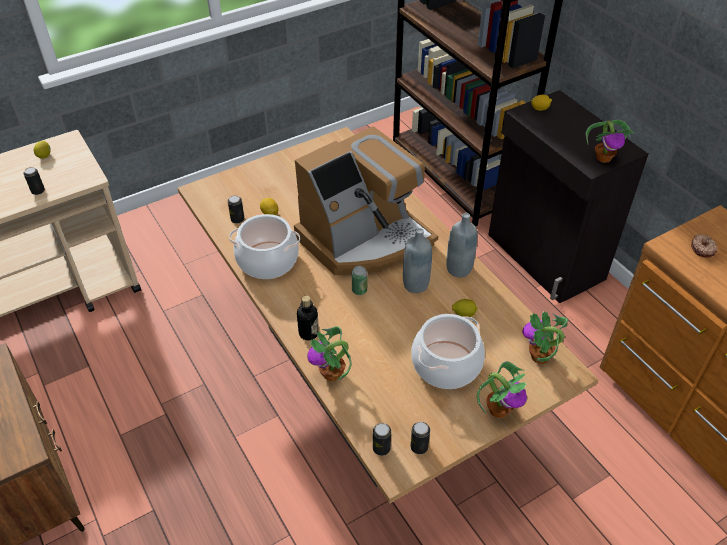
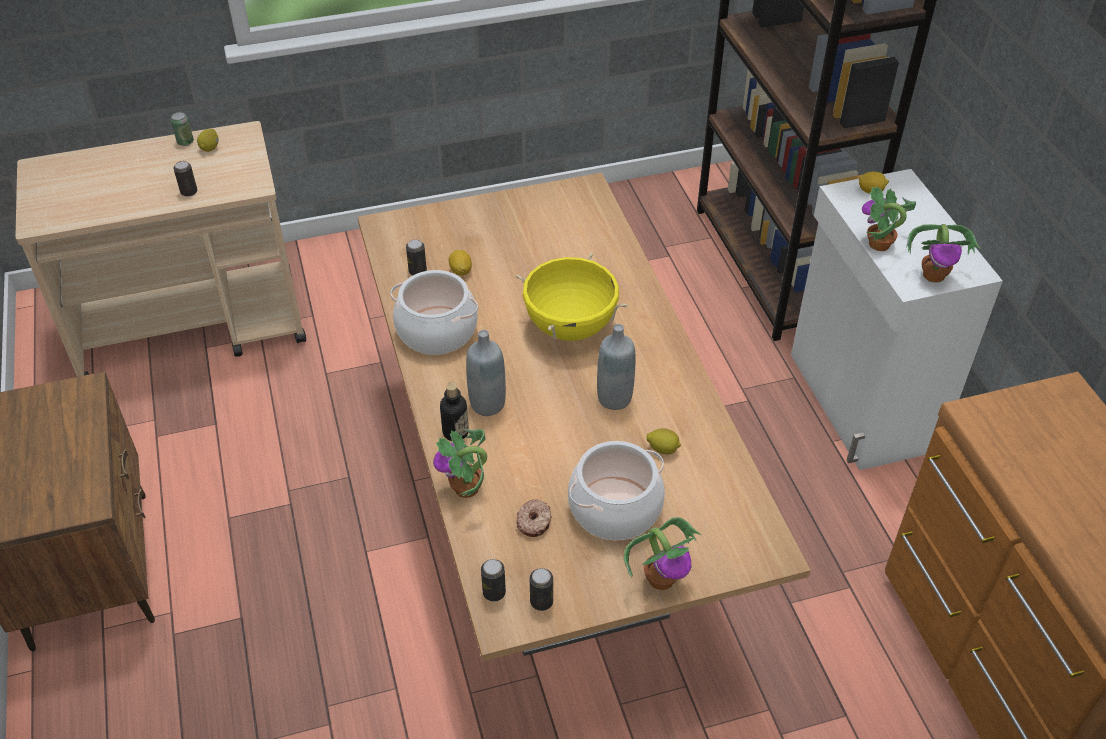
camera: 15 degrees right, 0 degrees up
(359, 290) = (539, 391): can -> can (185, 142)
(365, 239) = (570, 327): coffee machine -> yellow cooking pot
(459, 269) = (679, 389): grey bottle -> grey bottle (487, 404)
(540, 357) = (742, 525): potted plant -> potted plant (879, 245)
(544, 258) = (860, 403): black cabinet -> white cabinet
(702, 249) = (1023, 427): donut -> donut (534, 522)

